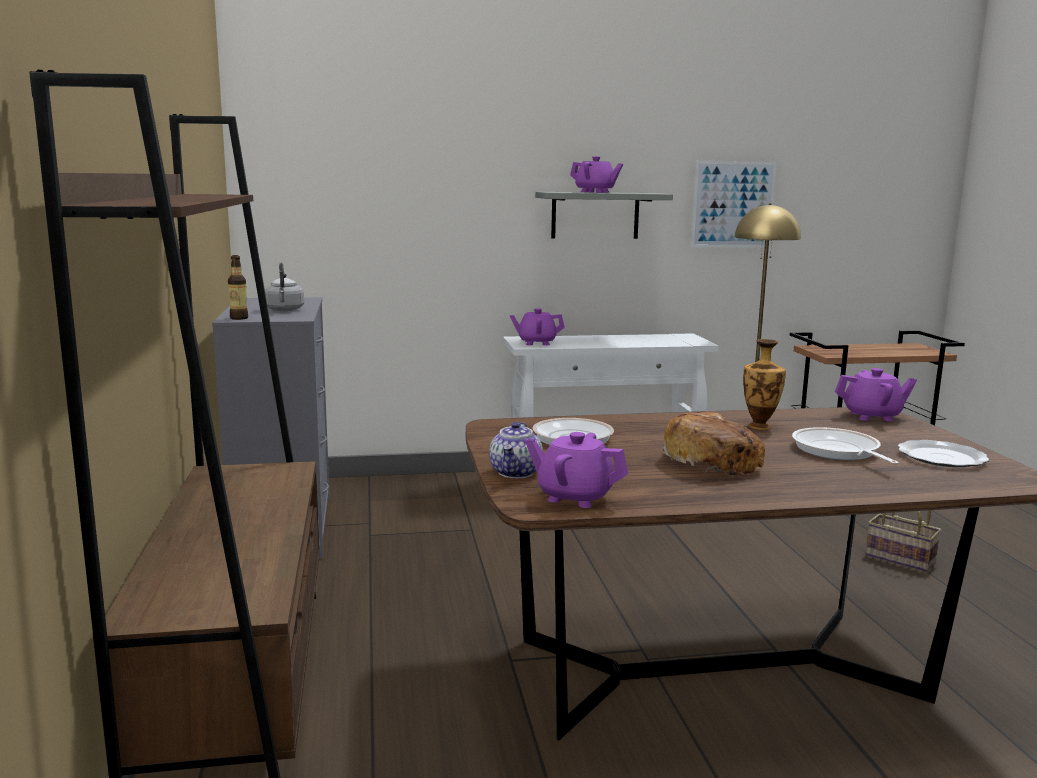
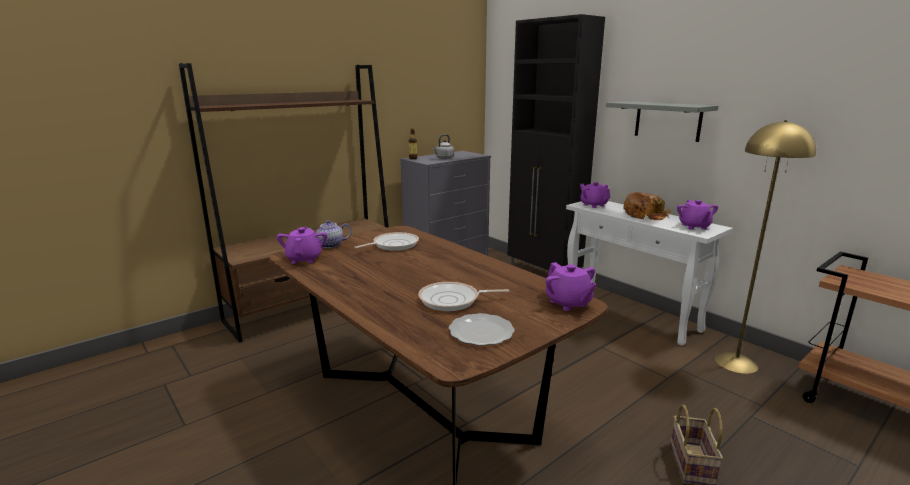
camera: 60 degrees right, 5 degrees up
(434, 483) = (543, 276): none -> black cabinet
(595, 192) = (651, 103): purple teapot -> purple teapot (694, 226)
(713, 461) = (390, 274): bread -> bread (644, 215)
(733, 204) = (795, 119): picture -> none
(759, 426) = (483, 276): vase -> none
(837, 451) = (452, 300): frying pan -> frying pan turned 135 degrees counterclockwise

